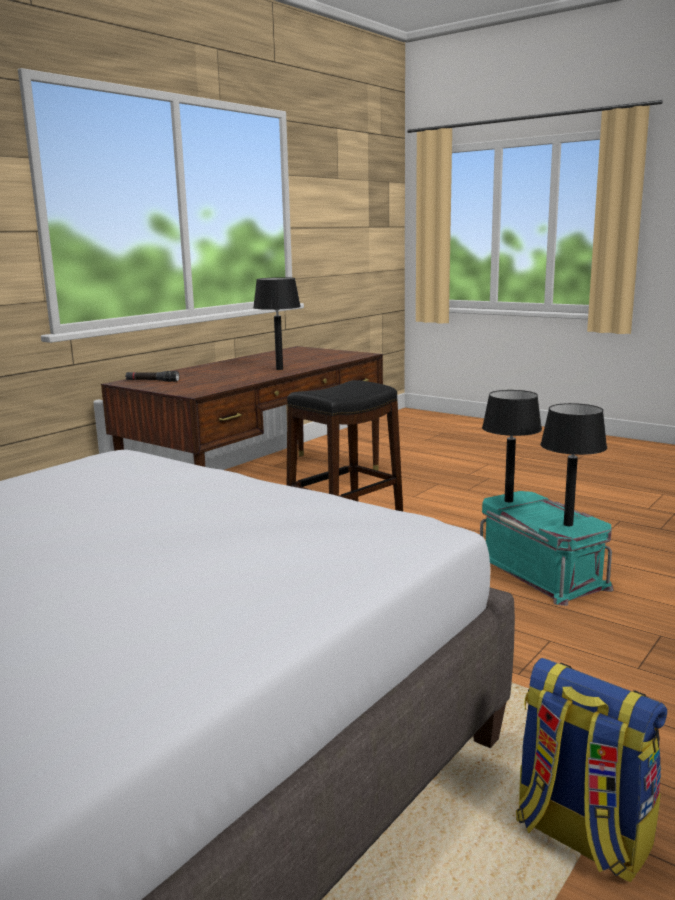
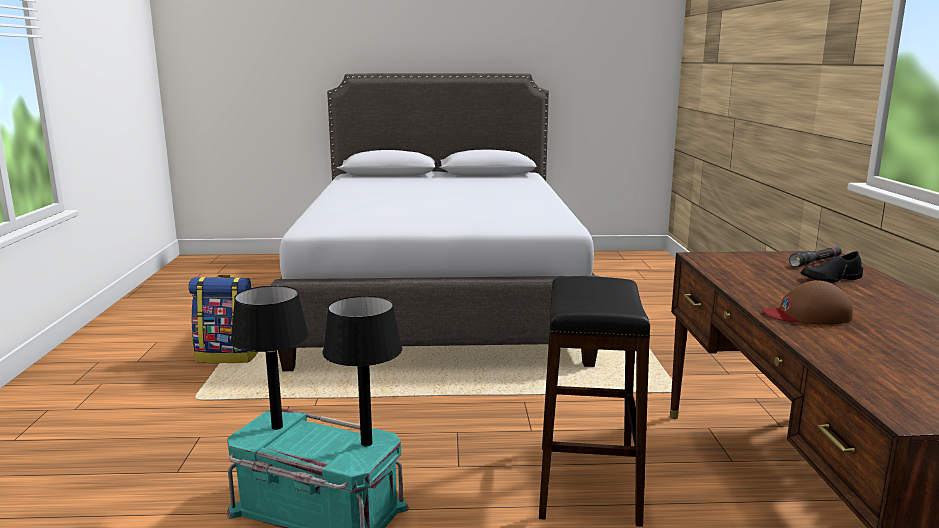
camera: 140 degrees right, 0 degrees up
(192, 375) = (831, 278): none -> black shoe
(279, 369) = (807, 315): black table lamp -> brown cap

